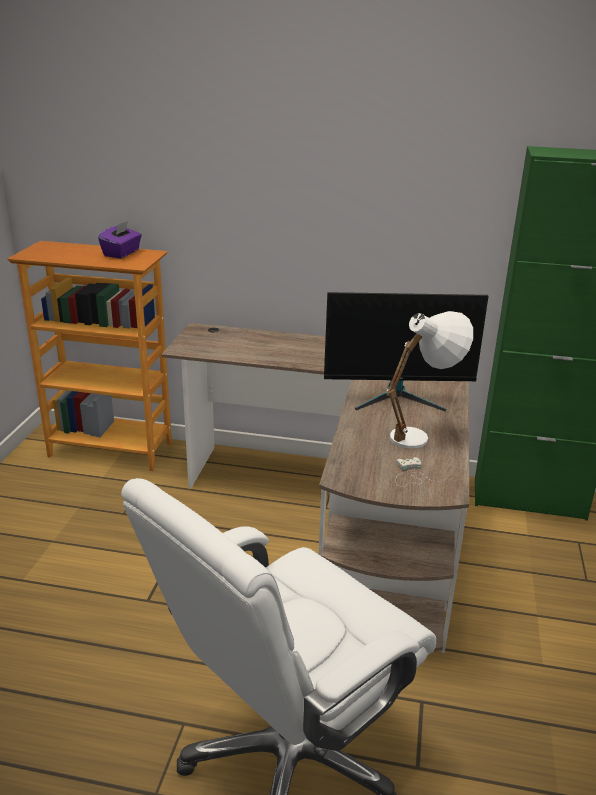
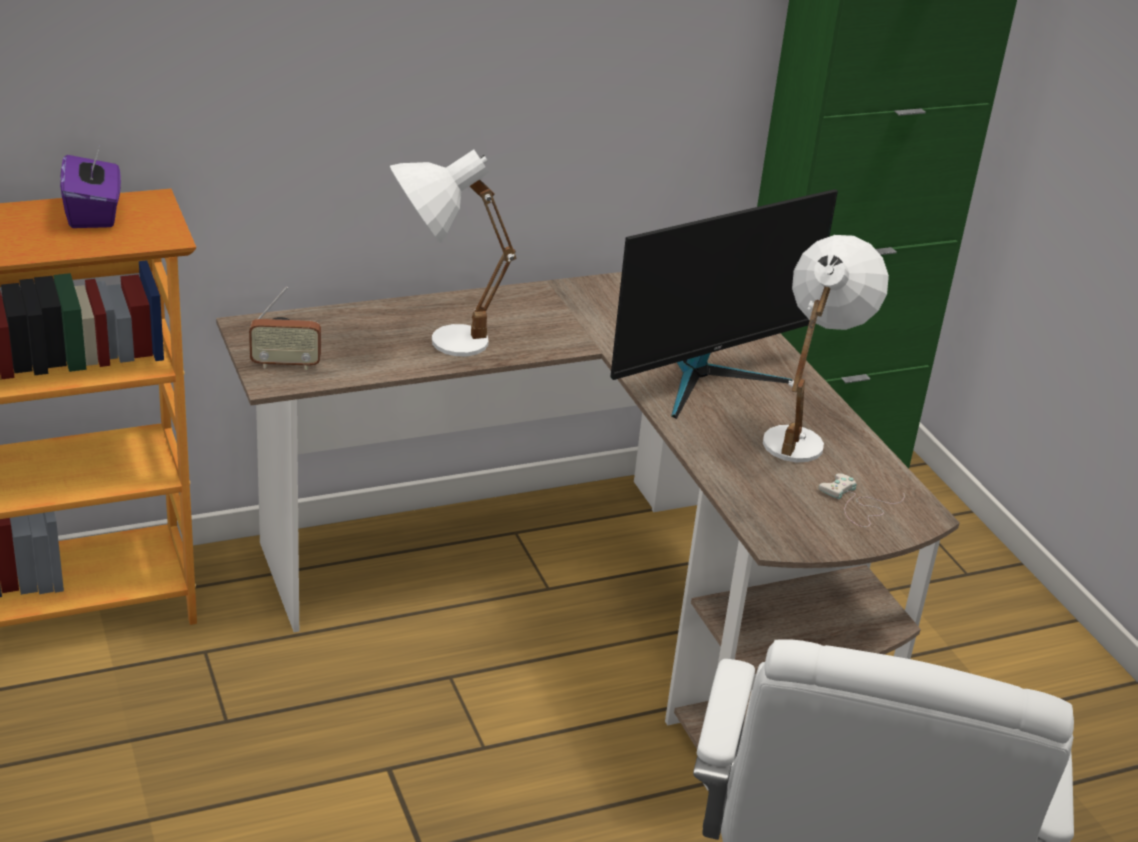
camera: 35 degrees left, 5 degrees up
(194, 345) = (285, 364): none -> radio
(275, 351) = (437, 342): none -> white table lamp

